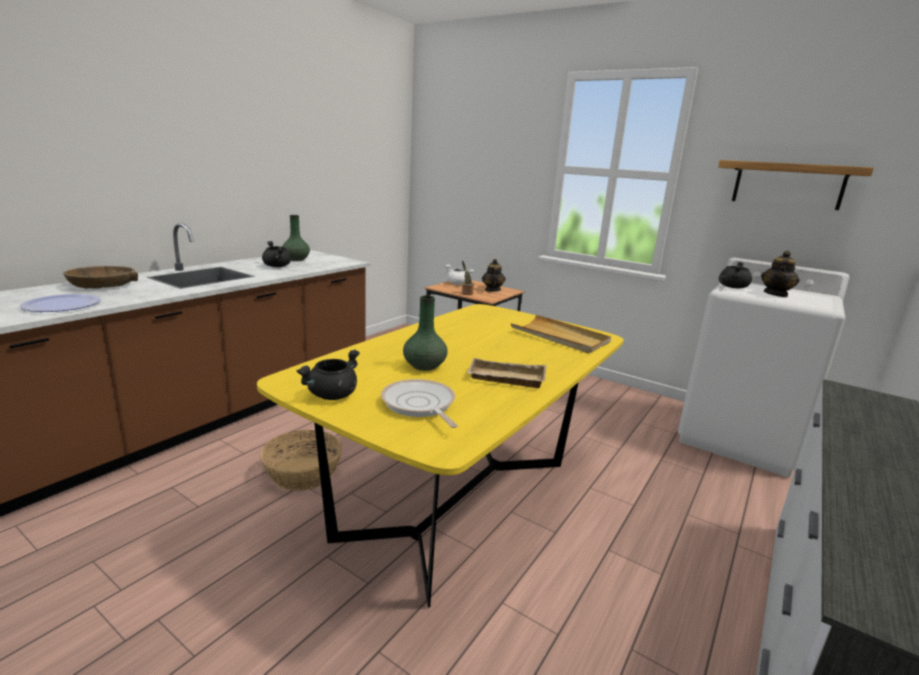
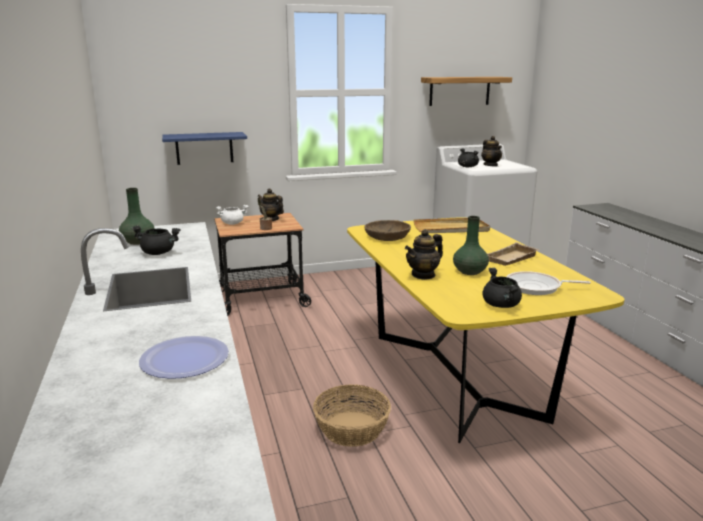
camera: 50 degrees left, 0 degrees up
(103, 285) = (111, 334): brown bowl -> brown bowl (387, 237)
(383, 349) = (423, 275): none -> teapot
(476, 214) = (204, 148): none -> blue shelf

